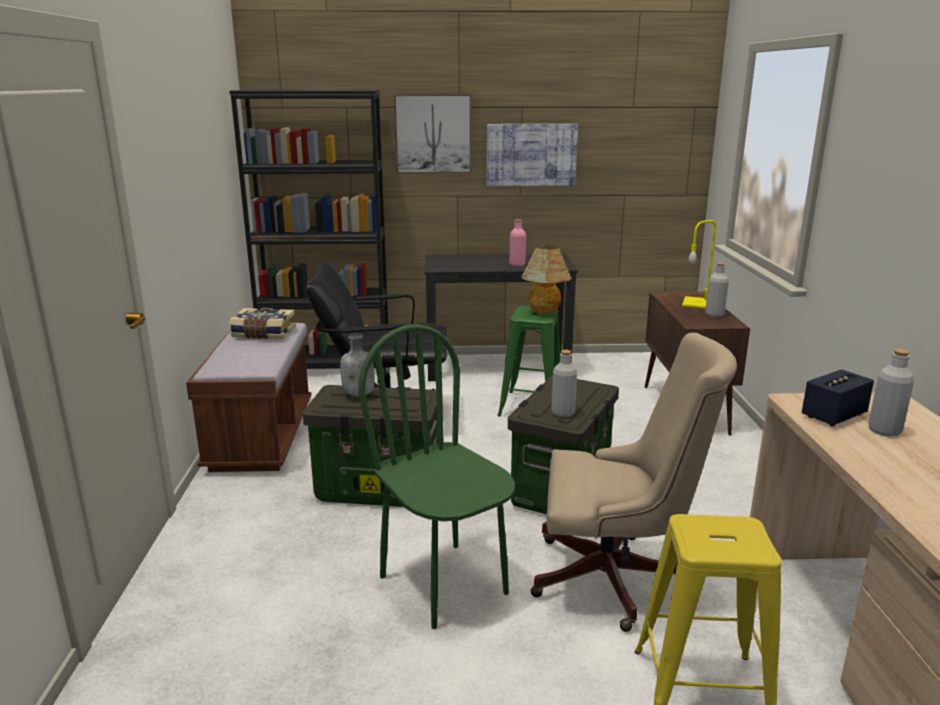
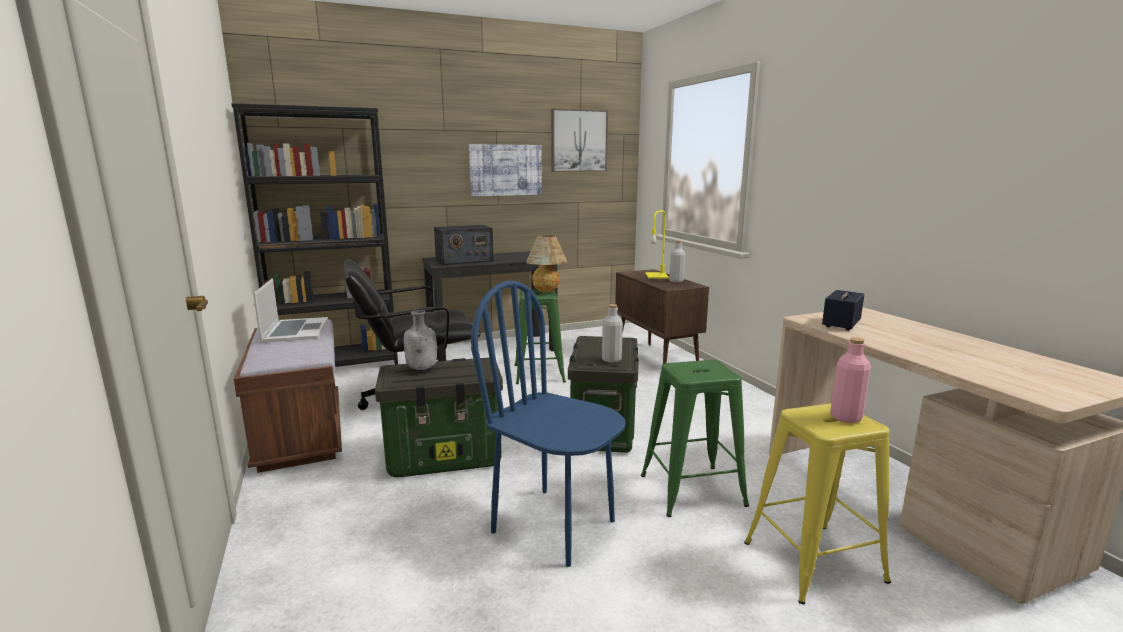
camera: 20 degrees left, 5 degrees down
(263, 334) = (295, 330): book -> laptop
(433, 134) = (423, 152): picture -> picture (579, 141)
(444, 584) = (554, 525): green chair -> blue chair
(467, 263) = (464, 260): none -> radio
(517, 265) = (507, 259): pink bottle -> pink bottle (845, 417)
(617, 580) = (692, 490): beige office chair -> green stool
(884, 431) = (882, 329): grey bottle -> none

